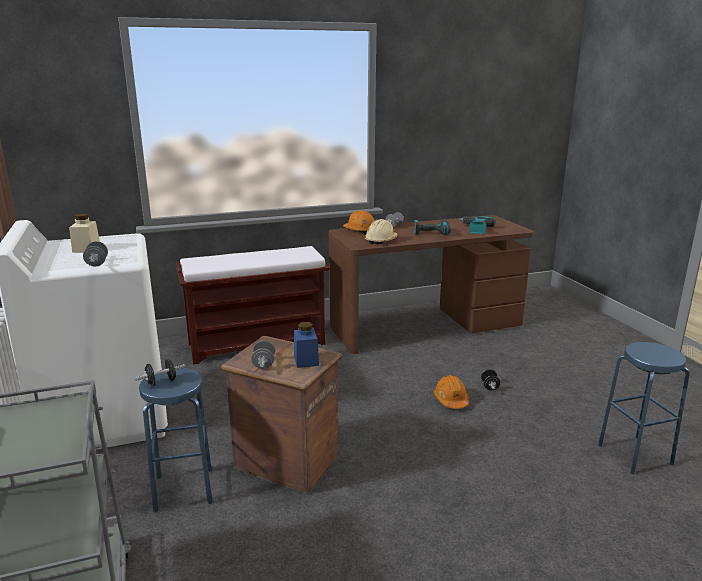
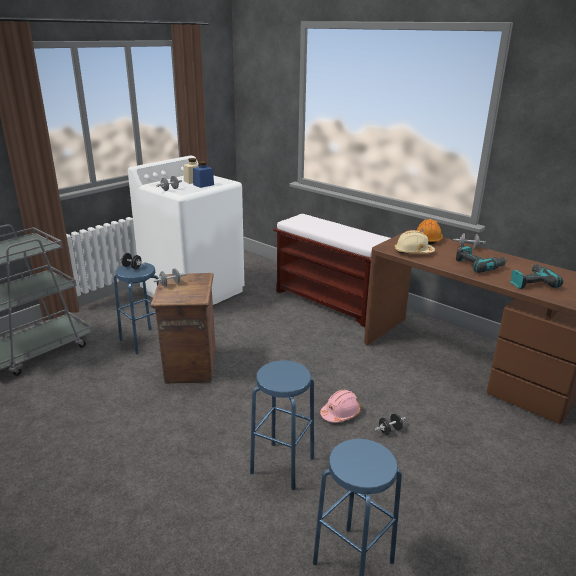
camera: 60 degrees right, 5 degrees up
(306, 360) = (186, 294): blue jar -> blue jar (203, 185)
(451, 400) = (340, 413): orange hard hat -> pink hard hat
(507, 453) = (282, 465): none -> blue stool

